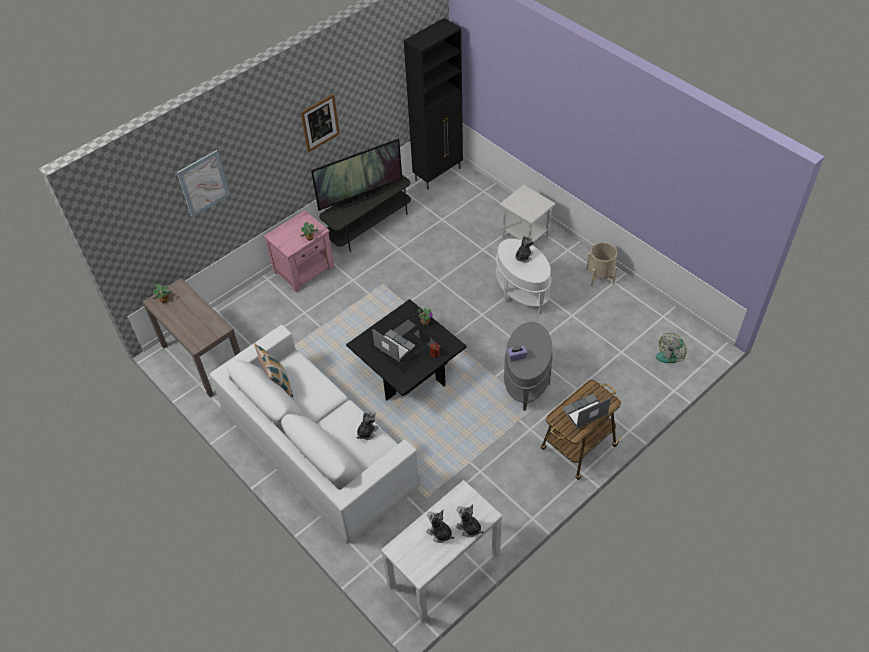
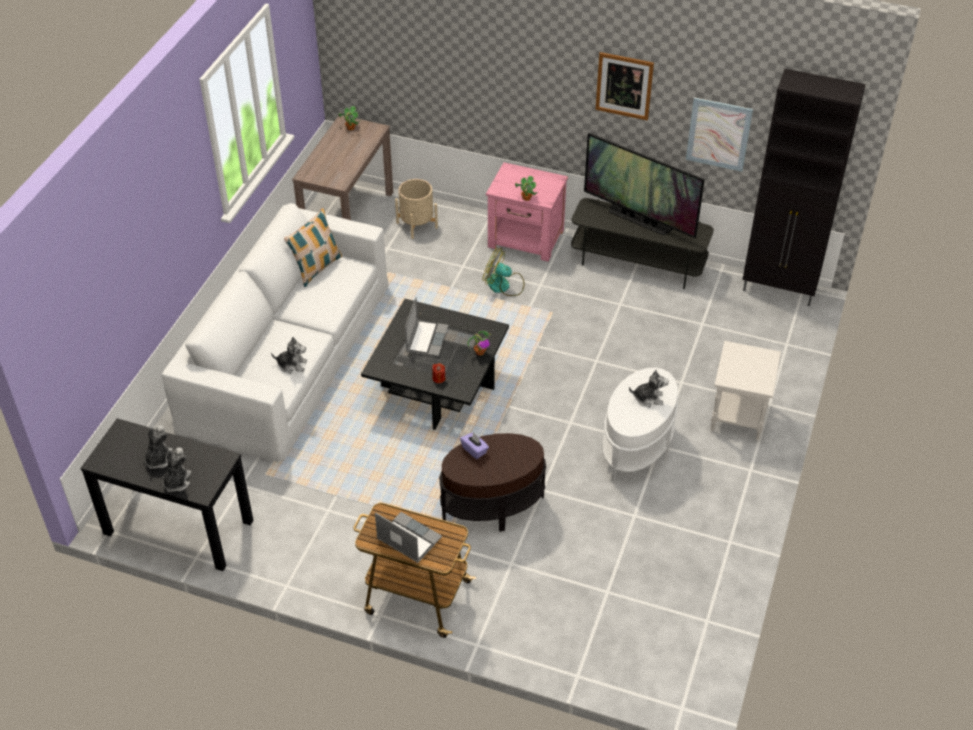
camera: 60 degrees right, 5 degrees down
(203, 183) = (450, 42): picture -> picture (718, 134)
(444, 570) = (178, 527): white console table -> black console table
(527, 380) = (492, 506): grey side table -> brown side table
(600, 276) = (729, 522): beige planter -> beige planter (417, 225)
(671, 354) = (642, 652): fan -> fan (504, 285)

